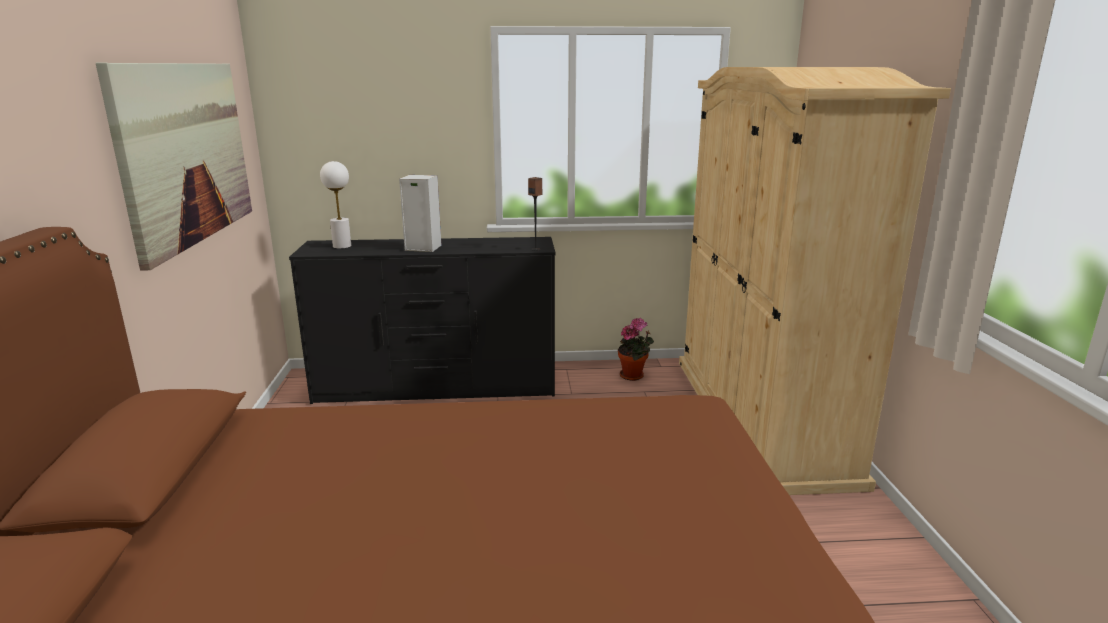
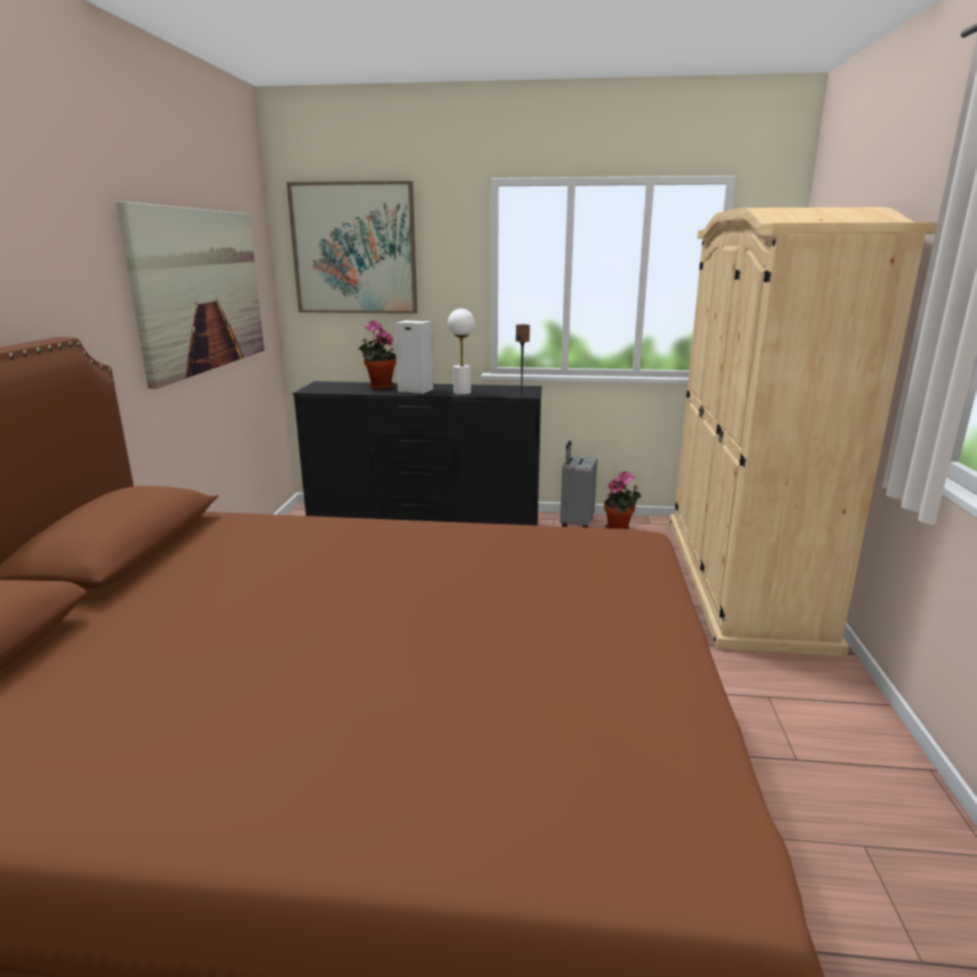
camera: 10 degrees right, 0 degrees up
(342, 246) = (342, 386): white table lamp -> white table lamp (462, 392)
(345, 99) = (354, 249): none -> picture
(382, 245) = (379, 387): none -> potted plant
(589, 372) = (576, 523): none -> grey suitcase

